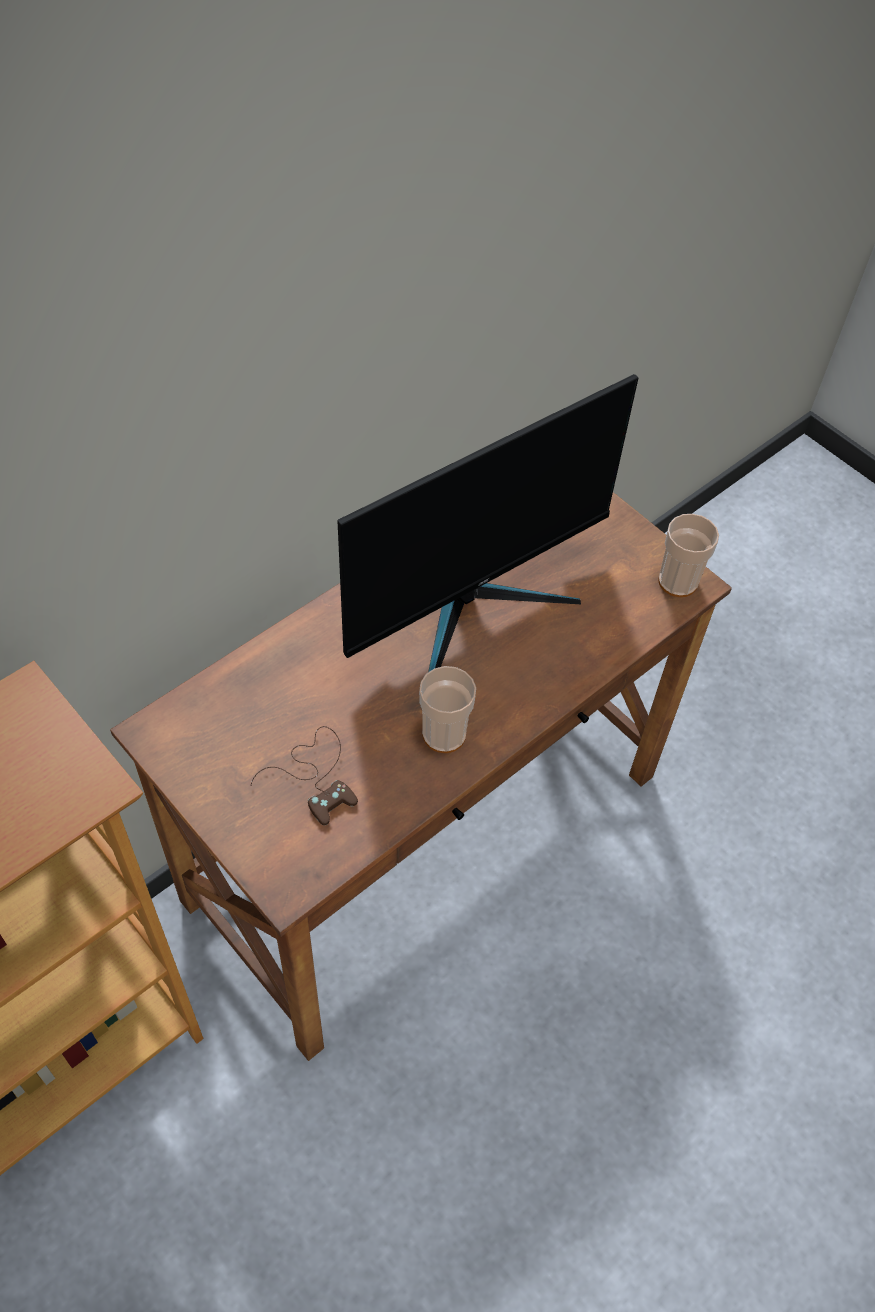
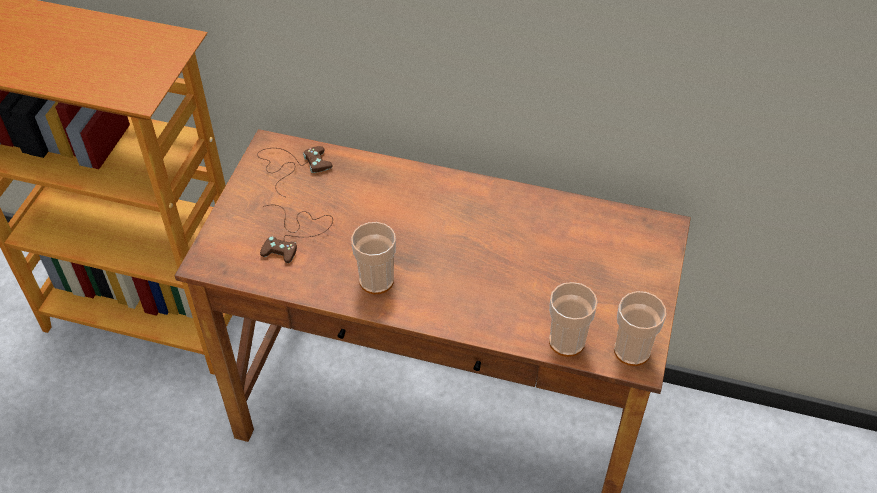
camera: 60 degrees right, 5 degrees down
(205, 726) = (291, 166): none -> brown game controller
(474, 604) = (498, 243): monitor -> none
(634, 622) = (566, 341): none -> cup

